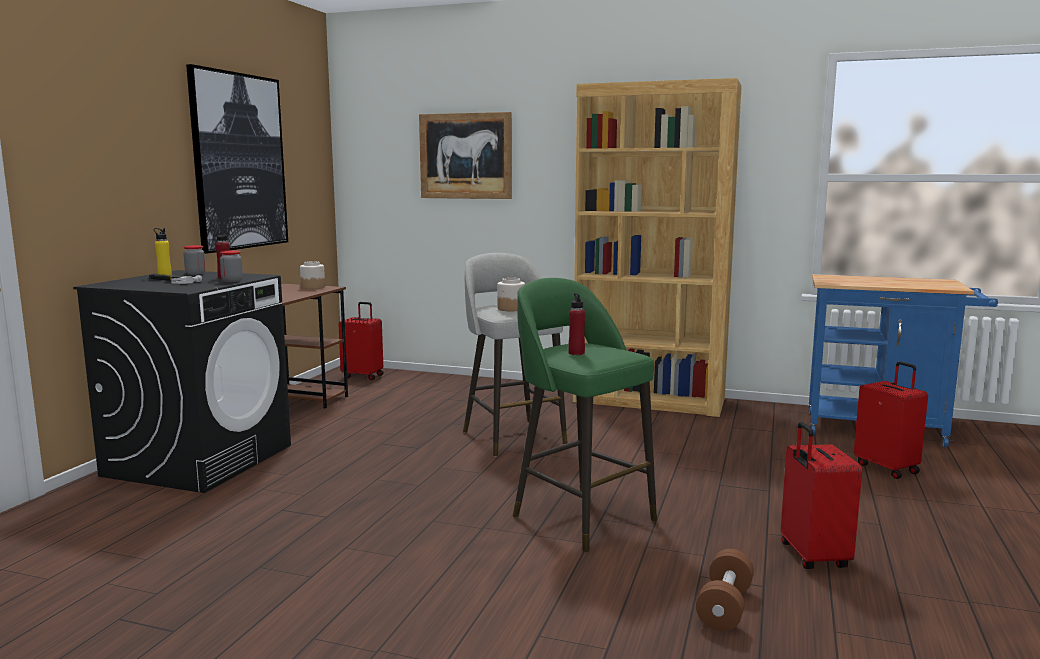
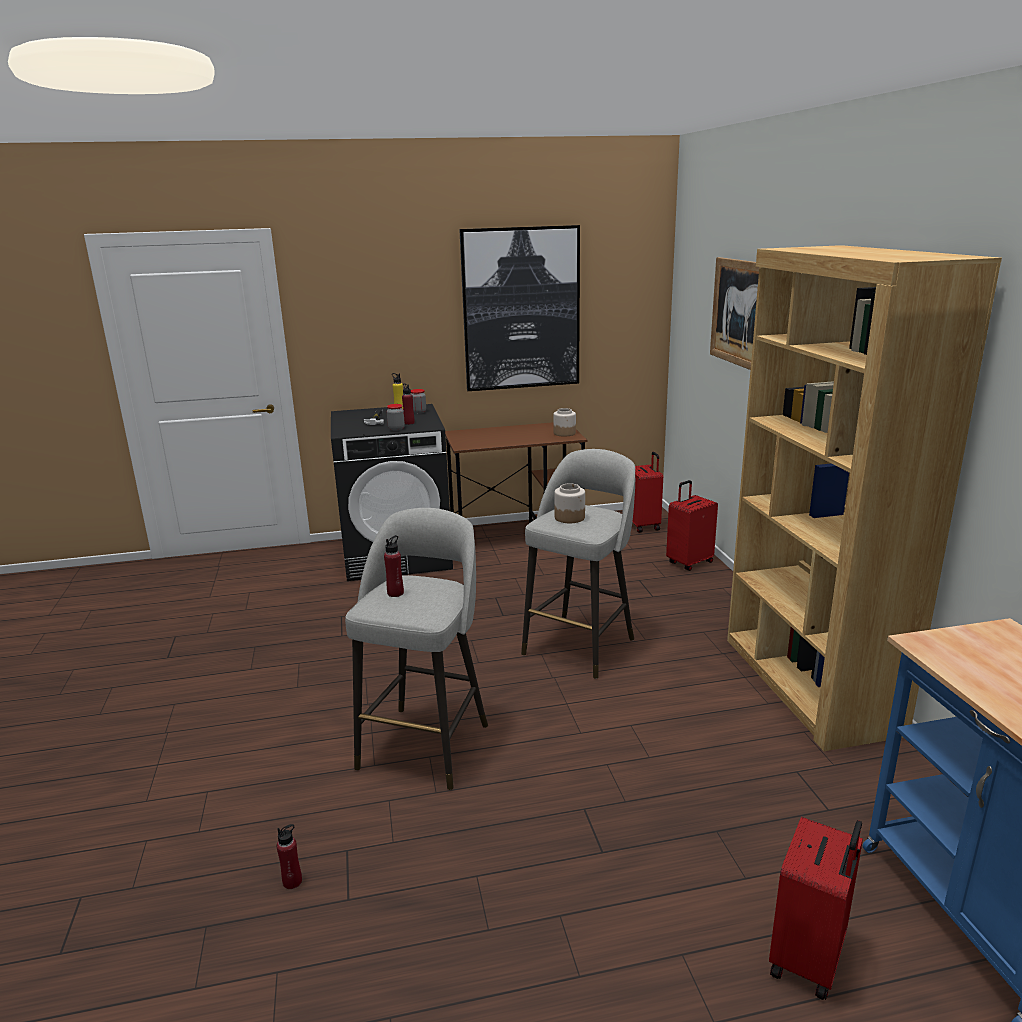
camera: 60 degrees right, 10 degrees up
(581, 516) = (426, 744): green stool -> grey stool
(724, 607) = (292, 881): brown dumbbell -> red bottle
(812, 556) = (438, 924): red suitcase -> red suitcase (689, 562)

